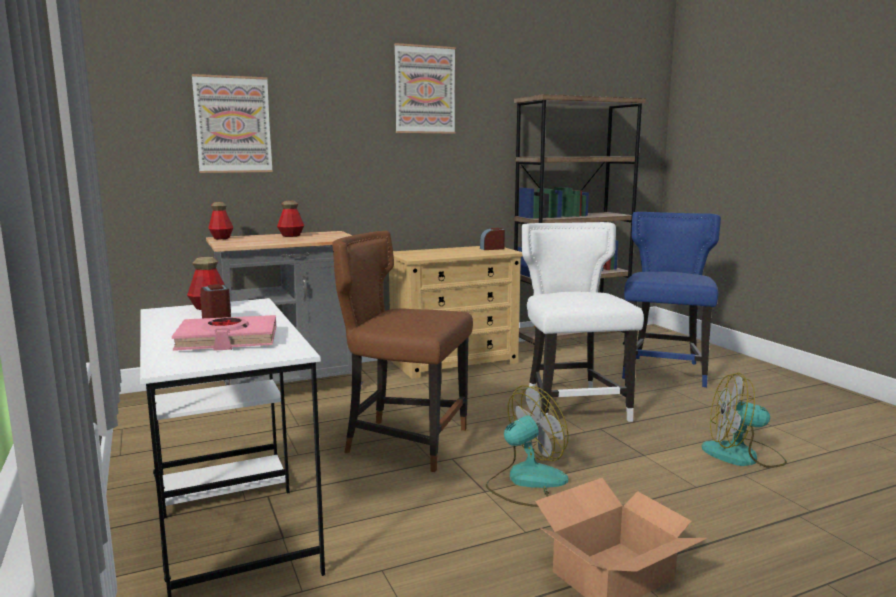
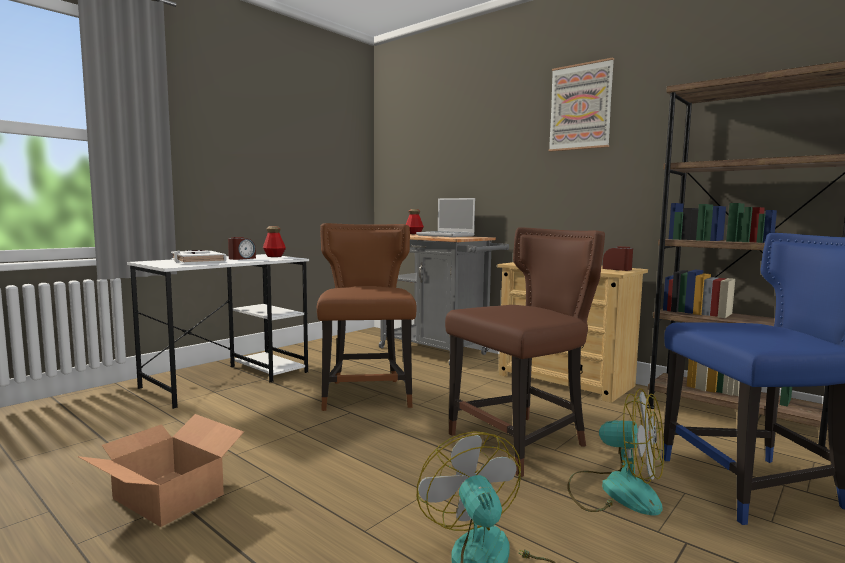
camera: 65 degrees right, 5 degrees down
(227, 340) = (198, 261): pink book -> white book
(233, 125) = (438, 155): picture -> none
(291, 236) = (446, 236): bottle -> laptop
(526, 482) = (324, 443): fan -> fan (615, 491)
(573, 407) = (521, 442): white chair -> brown chair

